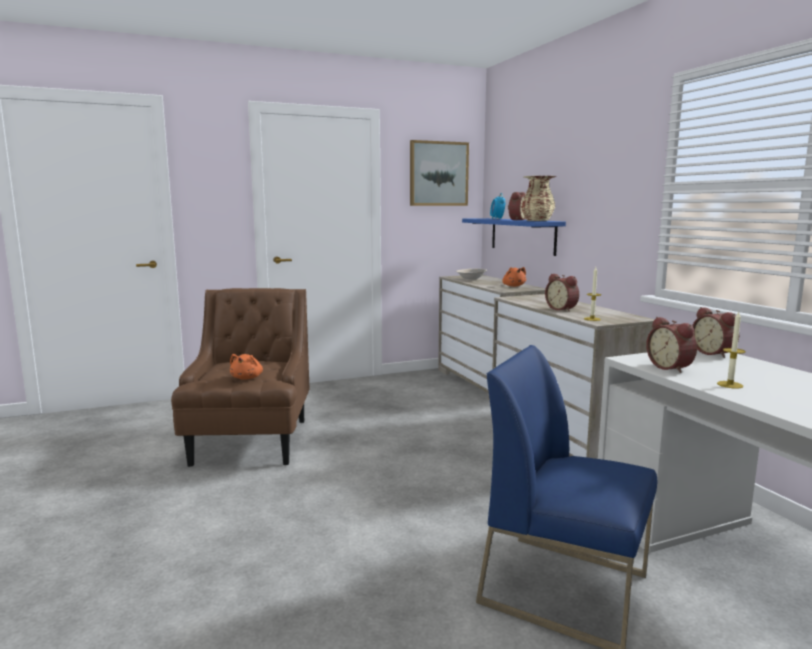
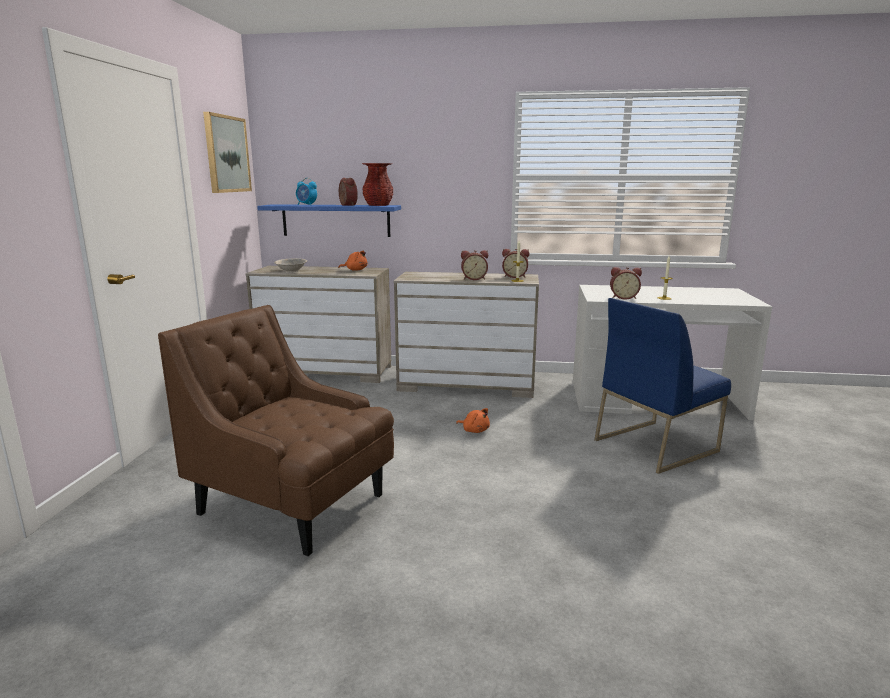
camera: 60 degrees left, 5 degrees up
(247, 378) = (335, 418): orange plush toy -> orange plush toy (474, 430)
(537, 220) = (378, 205): beige vase -> red vase
(714, 353) = (600, 287): alarm clock -> alarm clock (515, 276)

